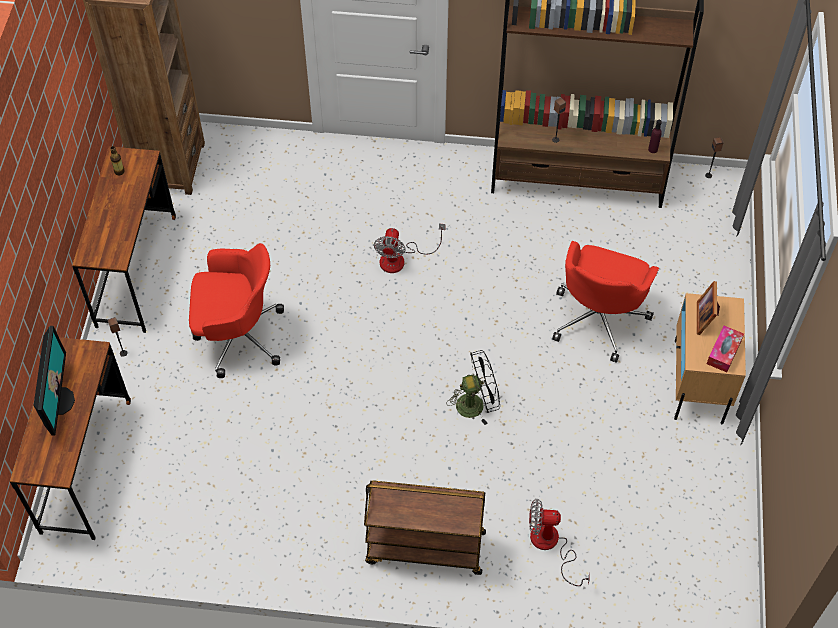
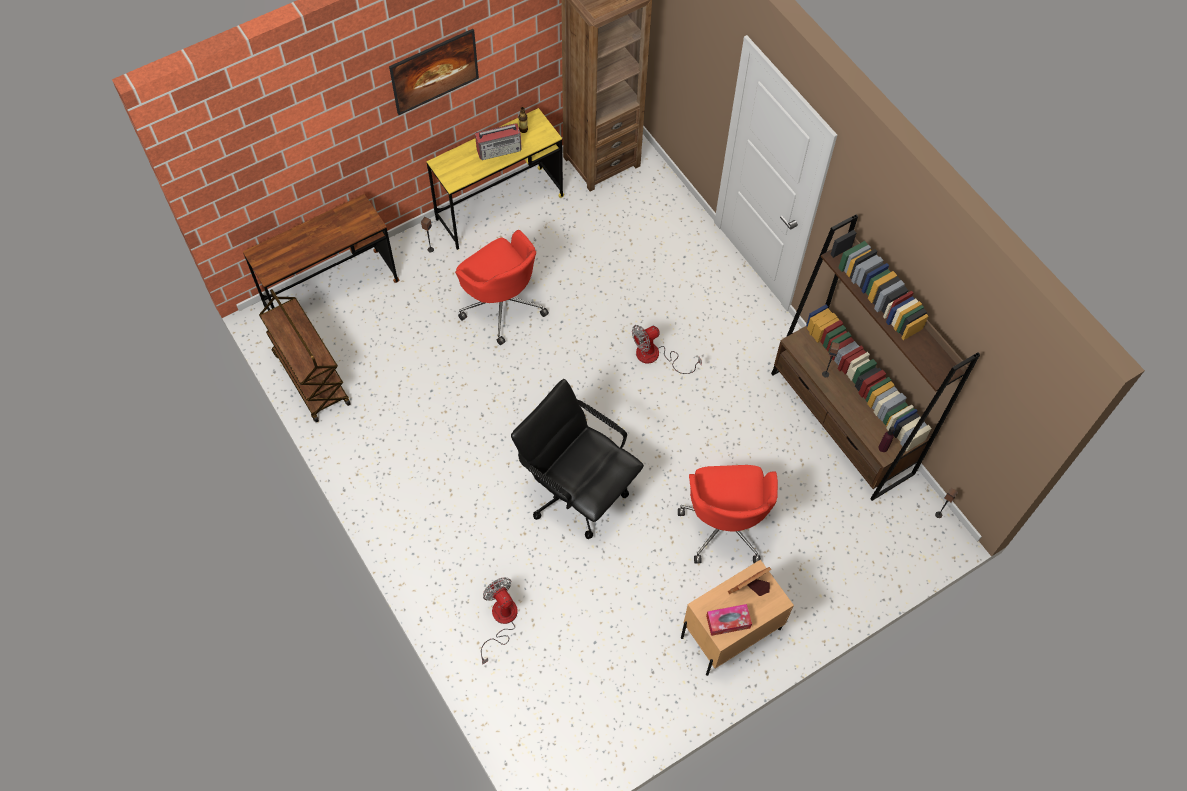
camera: 50 degrees right, 5 degrees up
(48, 170) = (436, 83): none -> picture
(59, 401) = (319, 233): monitor -> none
(121, 202) = (500, 149): none -> radio
(136, 271) = (499, 207): brown desk -> yellow desk
(424, 548) = (433, 538): brown cart -> brown cart (311, 378)
(476, 403) = (576, 491): black fan -> black office chair
(599, 318) = (725, 524): red office chair -> red office chair turned 75 degrees counterclockwise

